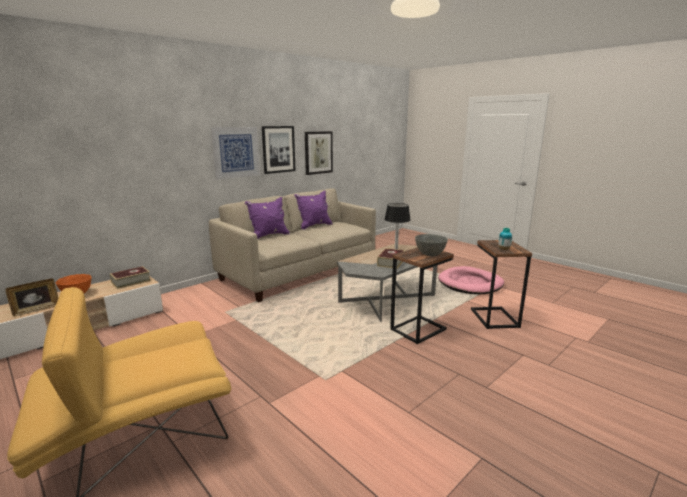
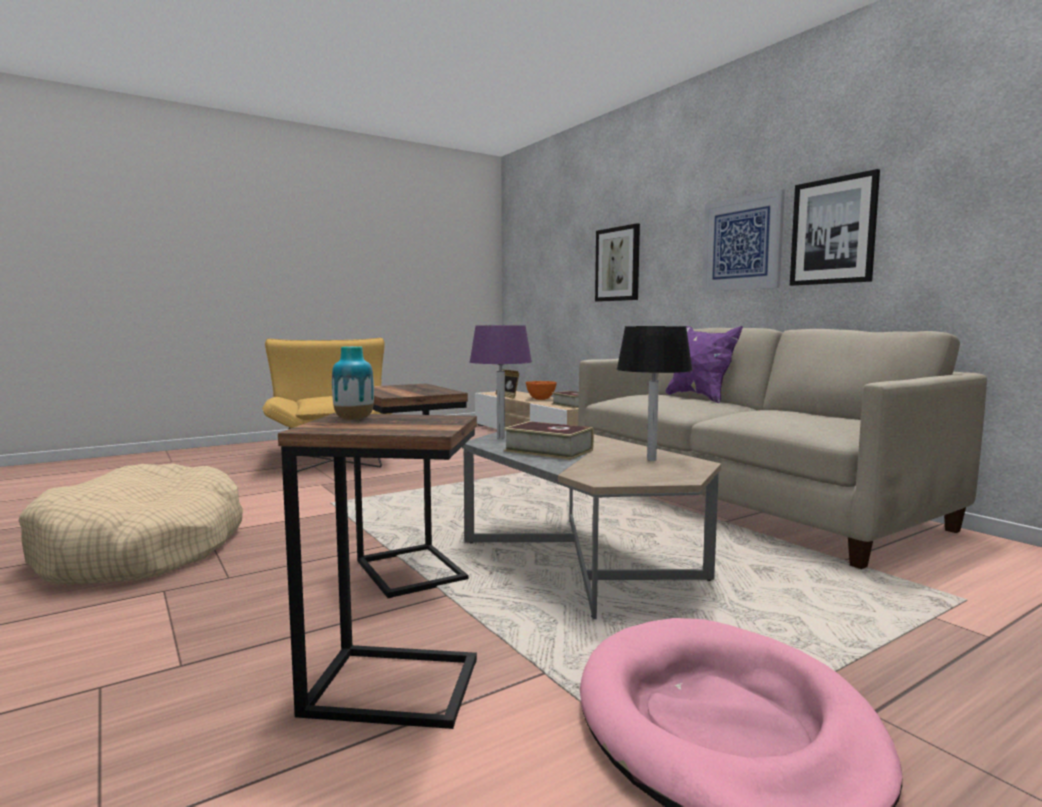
camera: 100 degrees right, 10 degrees down
(314, 226) = (807, 411): purple pillow -> none
(318, 152) = (967, 230): picture -> picture (618, 264)
(368, 271) = (501, 438): none -> purple table lamp
(430, 255) = (393, 391): grey bowl -> none
(450, 428) = (142, 549): none -> beige dog bed

